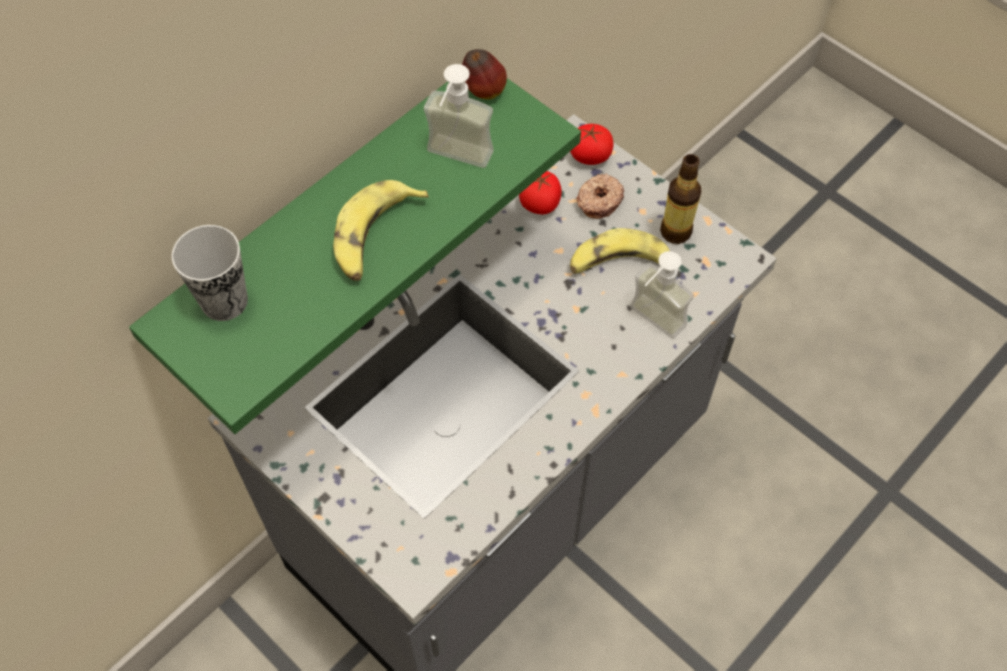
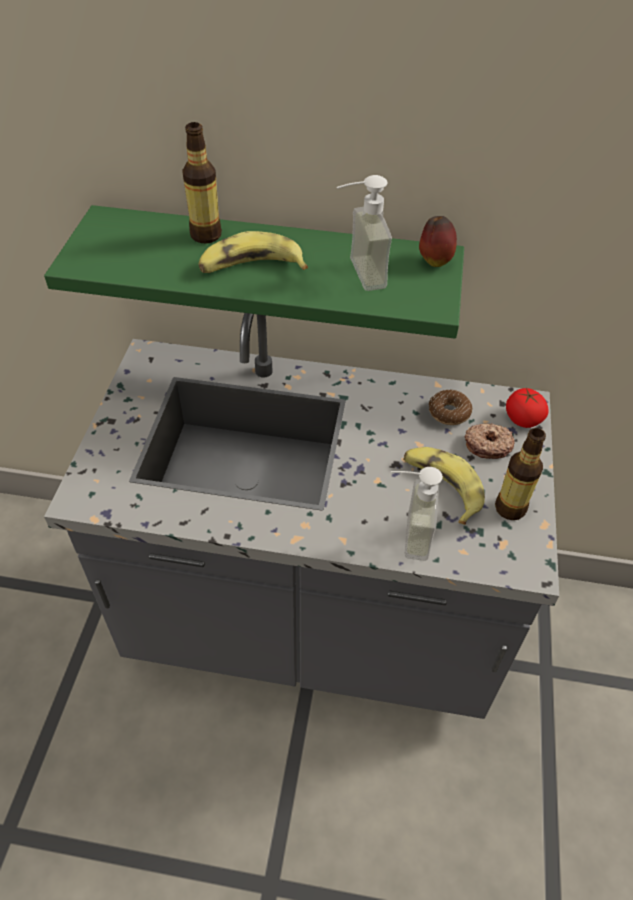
camera: 55 degrees right, 10 degrees down
(224, 301) = (140, 230): cup -> none
(285, 247) = (206, 235): none -> bottle
(540, 203) = (449, 412): tomato -> donut

